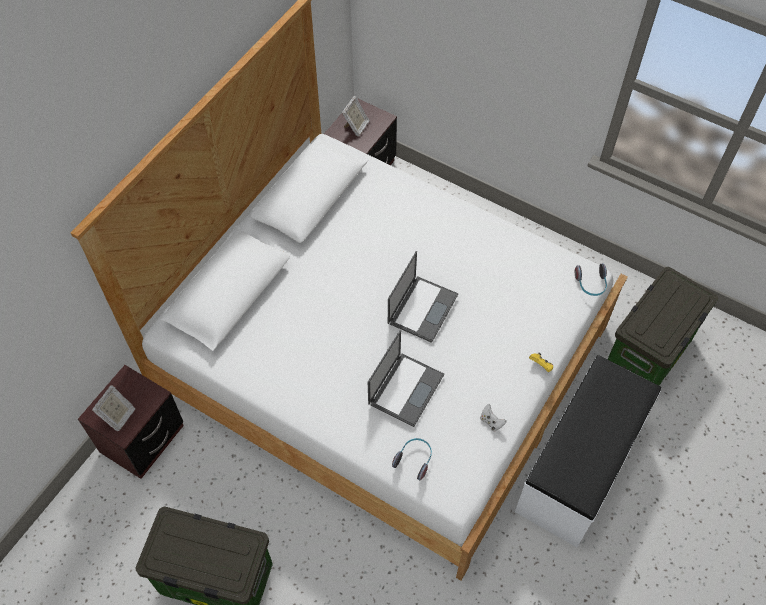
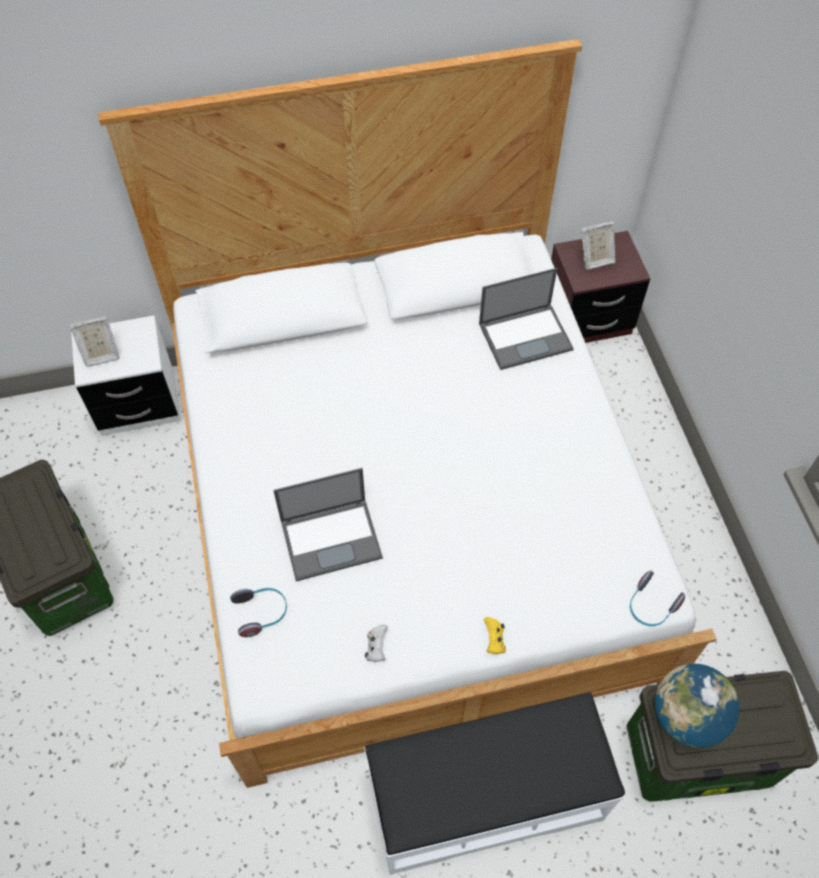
camera: 45 degrees right, 0 degrees up
(142, 439) = (138, 404): brown nightstand -> white nightstand
(423, 308) = (439, 476): laptop -> laptop (526, 336)
(649, 327) = (686, 717): none -> globe

